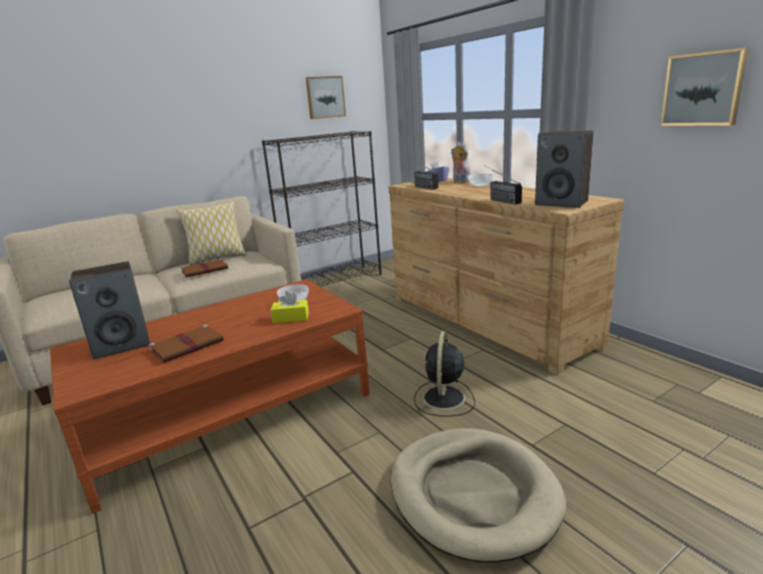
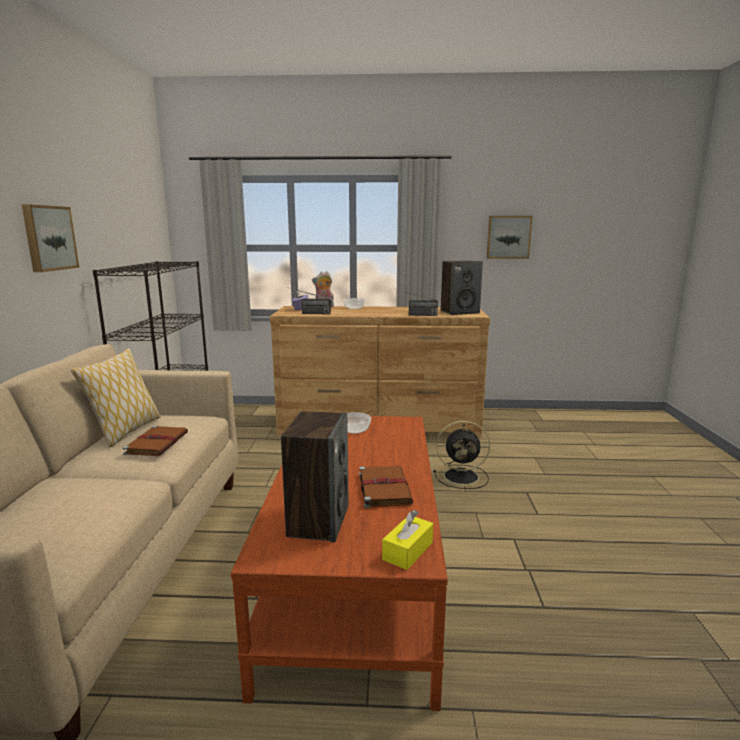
camera: 55 degrees left, 5 degrees down
(291, 318) = (393, 439): yellow tissue box -> yellow tissue box (408, 551)
(325, 97) = (131, 220): picture -> picture (48, 238)
(443, 399) = (463, 477): black fan -> black fan turned 45 degrees counterclockwise
(473, 494) = (576, 508): beige dog bed -> none

